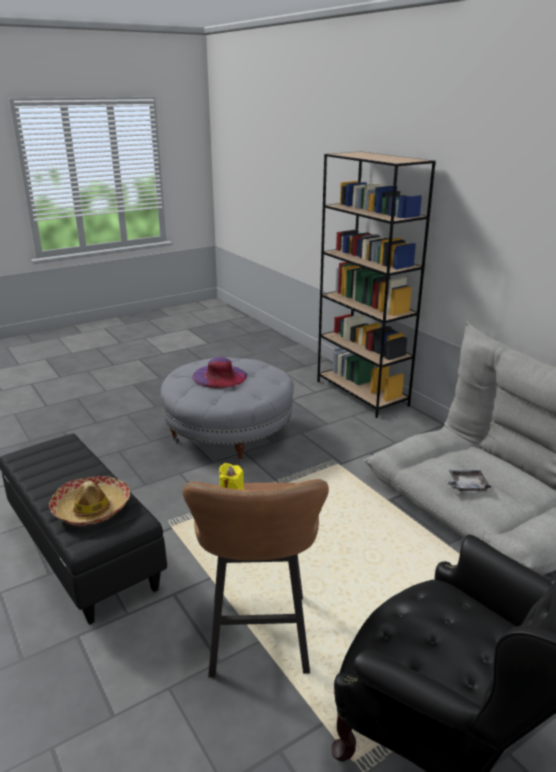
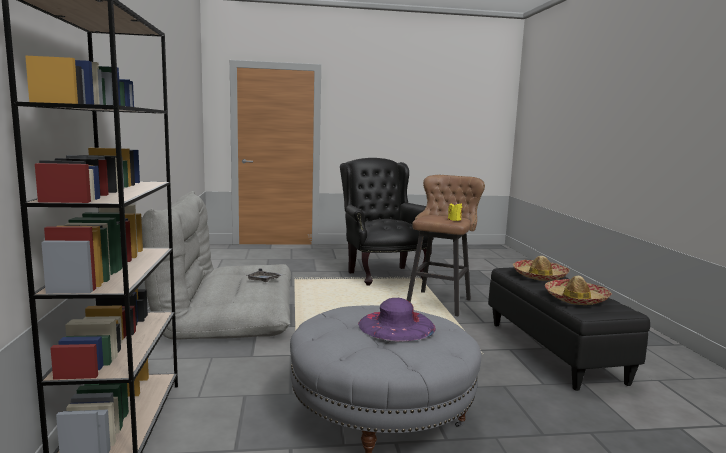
camera: 155 degrees left, 15 degrees down
(64, 461) = (576, 299): none -> hat

